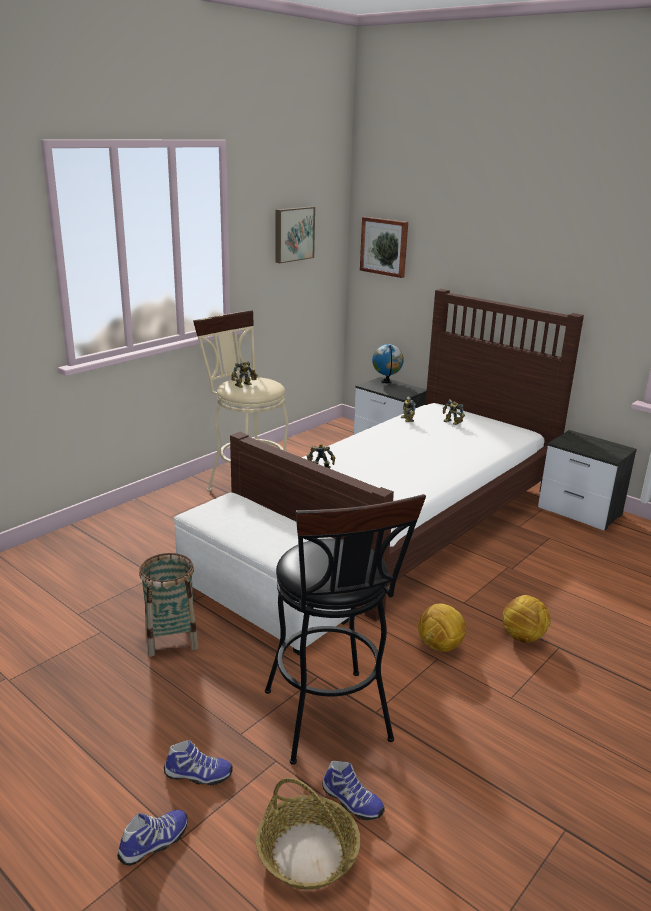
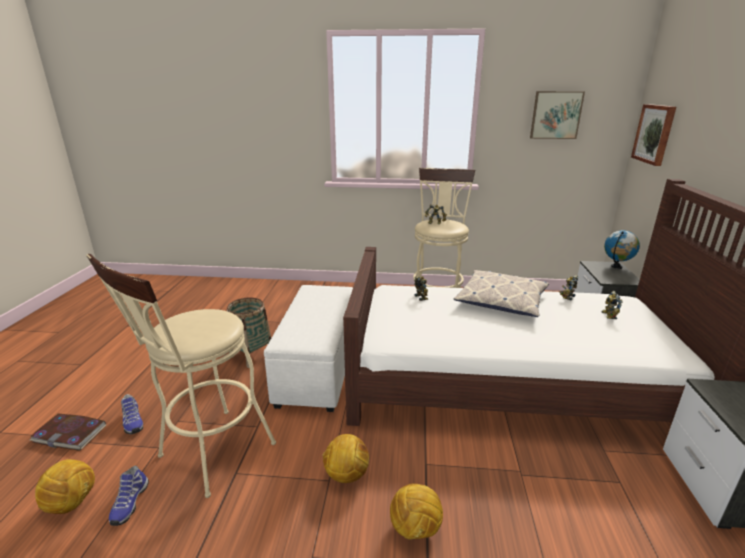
camera: 55 degrees right, 0 degrees up
(155, 843) = (70, 434): shoe -> book
(307, 852) = (72, 502): basket -> football
(331, 723) = (209, 455): black stool -> beige stool
(377, 442) = (501, 300): none -> pillow

